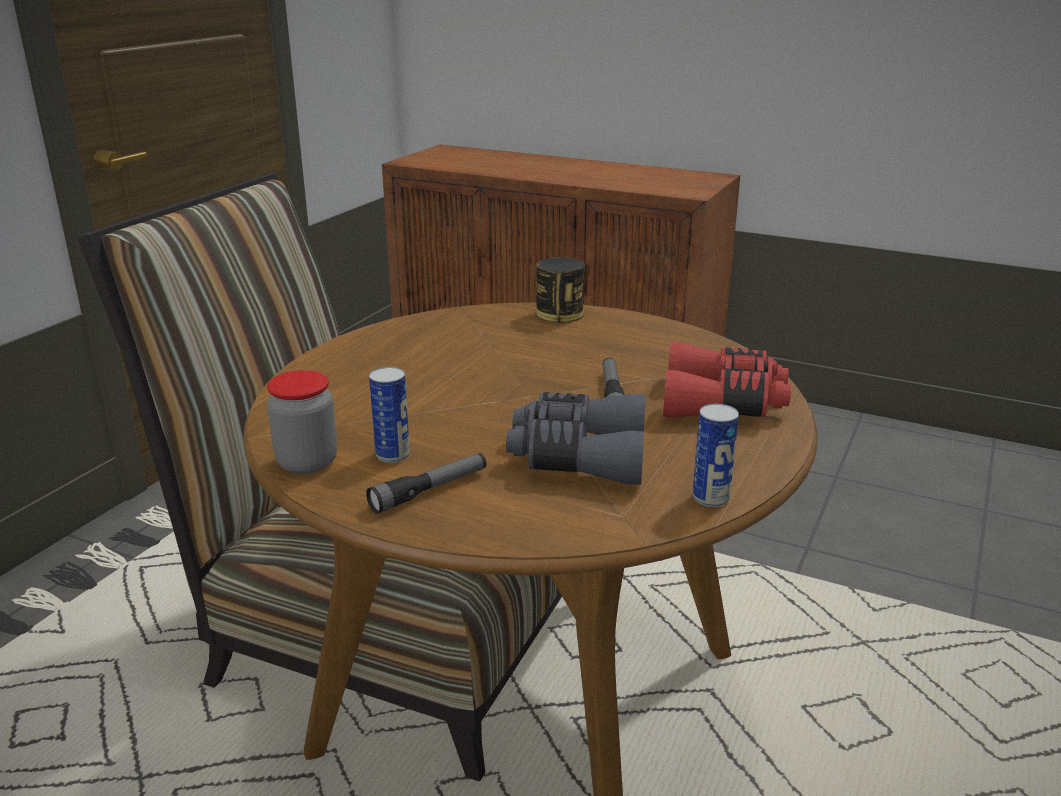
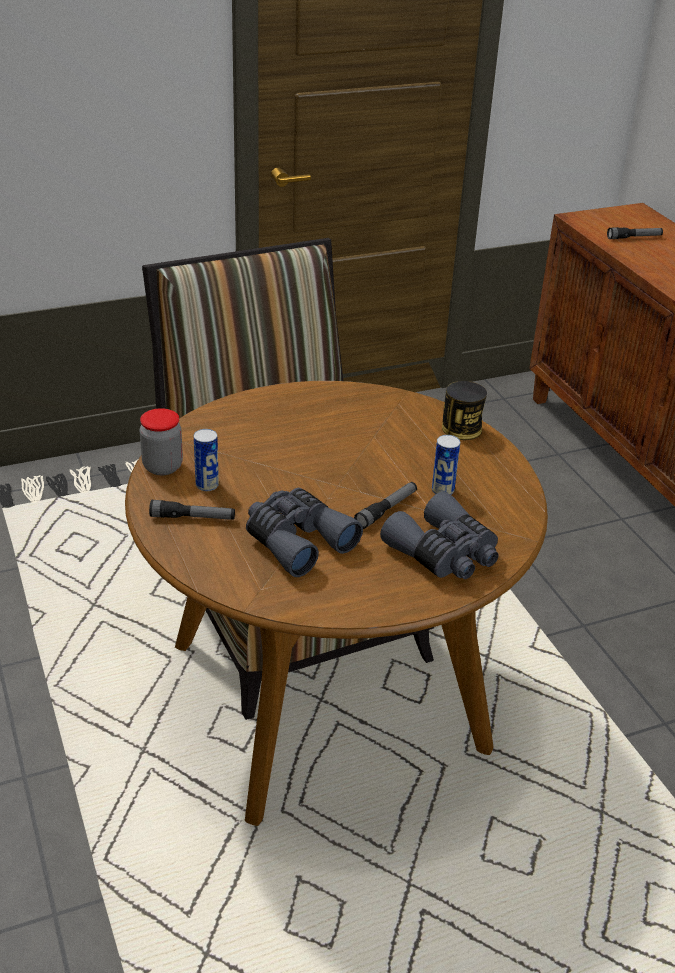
camera: 40 degrees right, 10 degrees up
(473, 162) = (634, 237): none -> flashlight
(710, 498) = (322, 607): can -> can (442, 490)
(722, 402) = (444, 554): red binoculars -> grey binoculars

